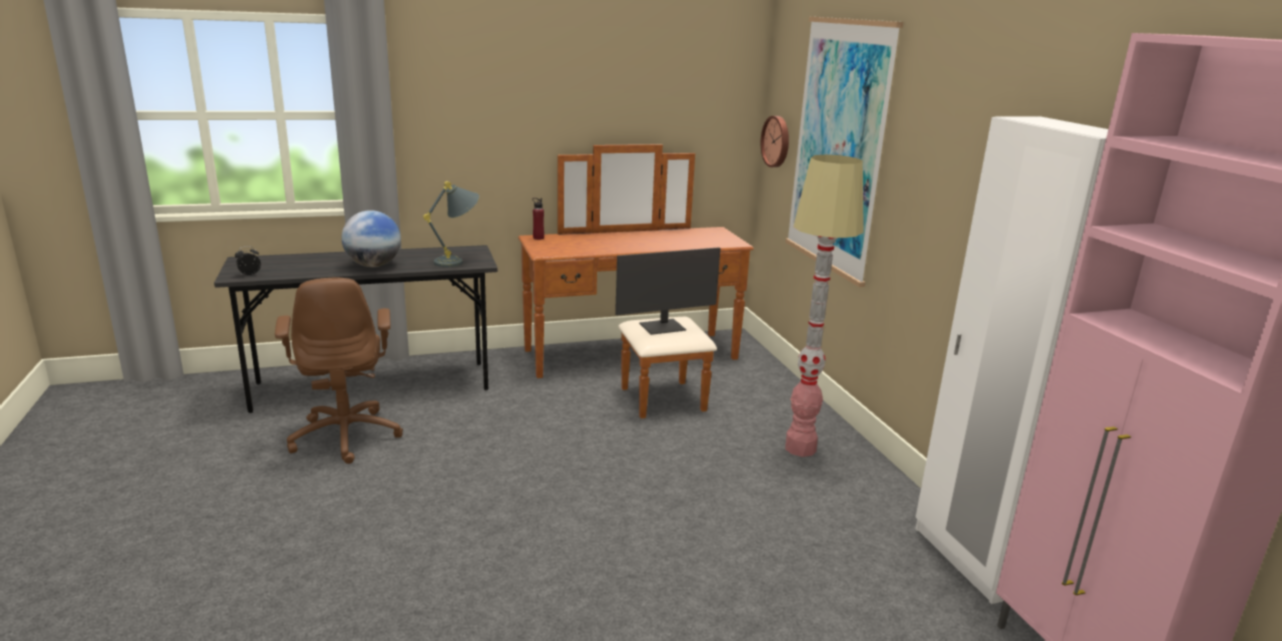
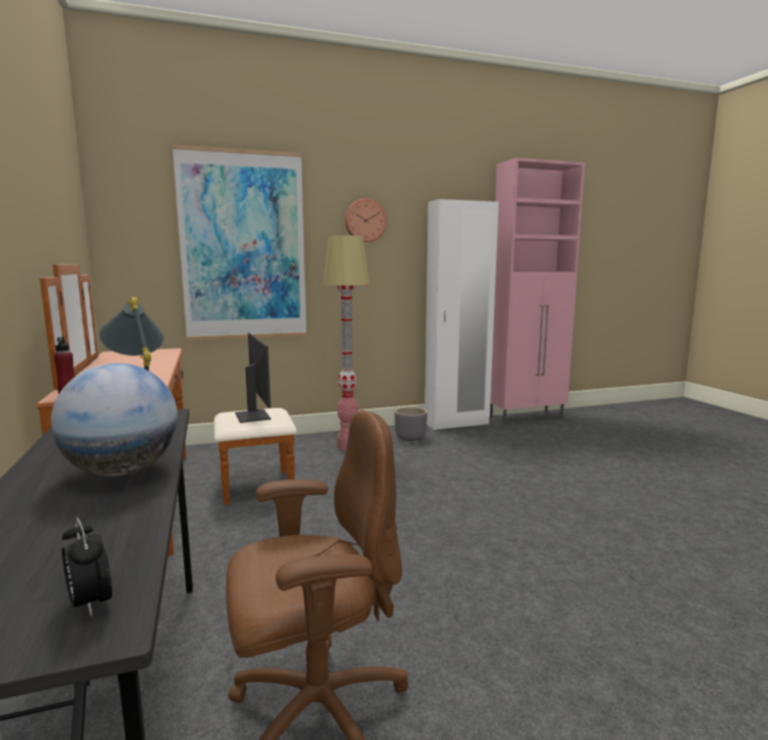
camera: 90 degrees left, 10 degrees down
(777, 141) = (132, 258): wall clock -> wall clock (365, 220)
(858, 501) = (410, 438): none -> grey planter

